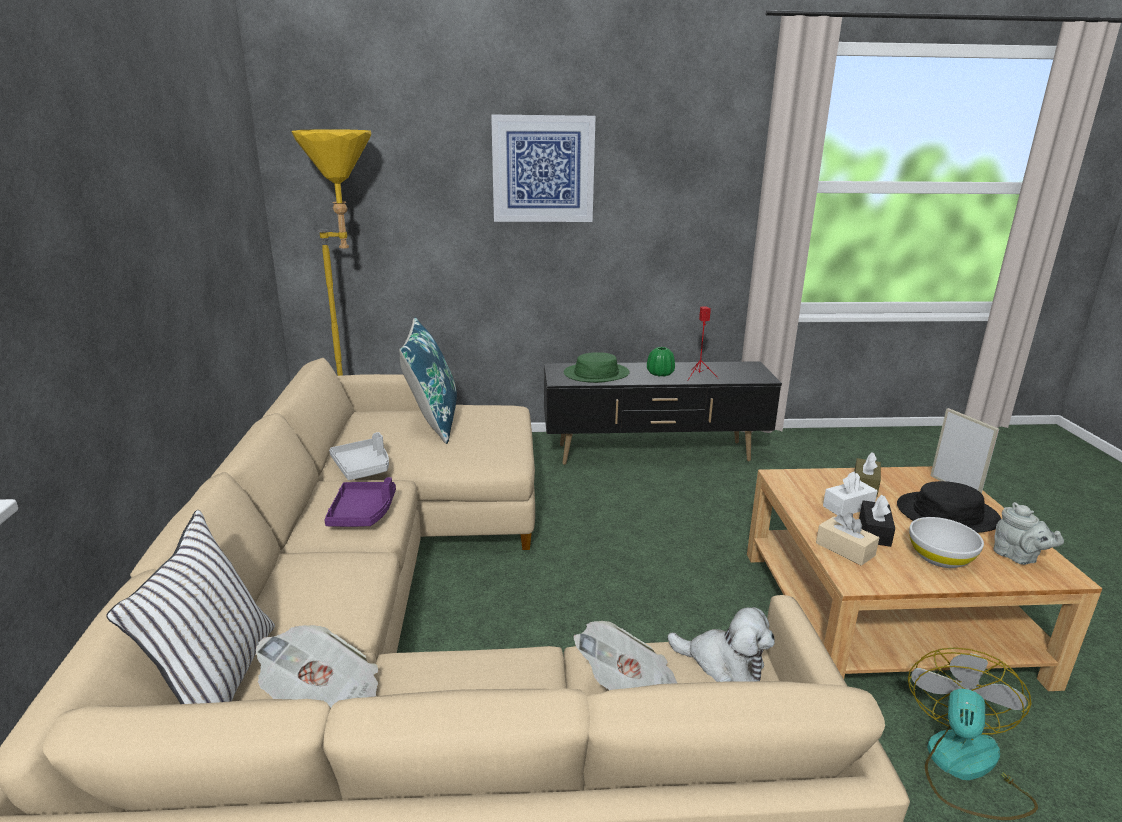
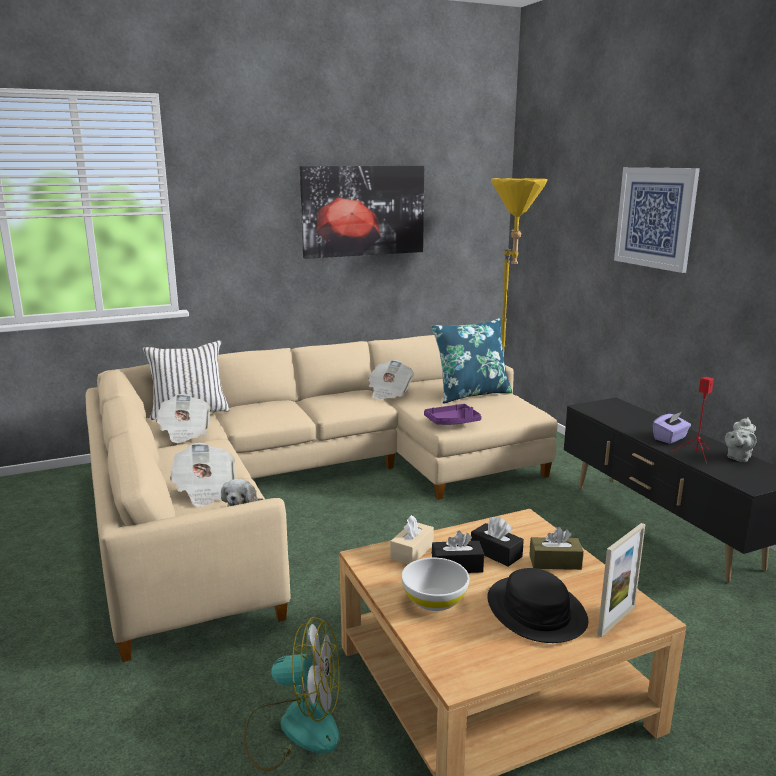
camera: 70 degrees right, 5 degrees down
(162, 198) = (363, 211): none -> picture
(363, 467) = (389, 392): grey tray -> newspaper
(363, 513) = (337, 403): purple tray -> purple tray (452, 422)
(596, 374) = (623, 416): green hat -> none
(660, 374) = (670, 438): green vase -> purple tissue box
(848, 507) = (496, 553): white tissue box -> black tissue box
(1017, 557) = (473, 650): grey teapot -> grey teapot (738, 457)

